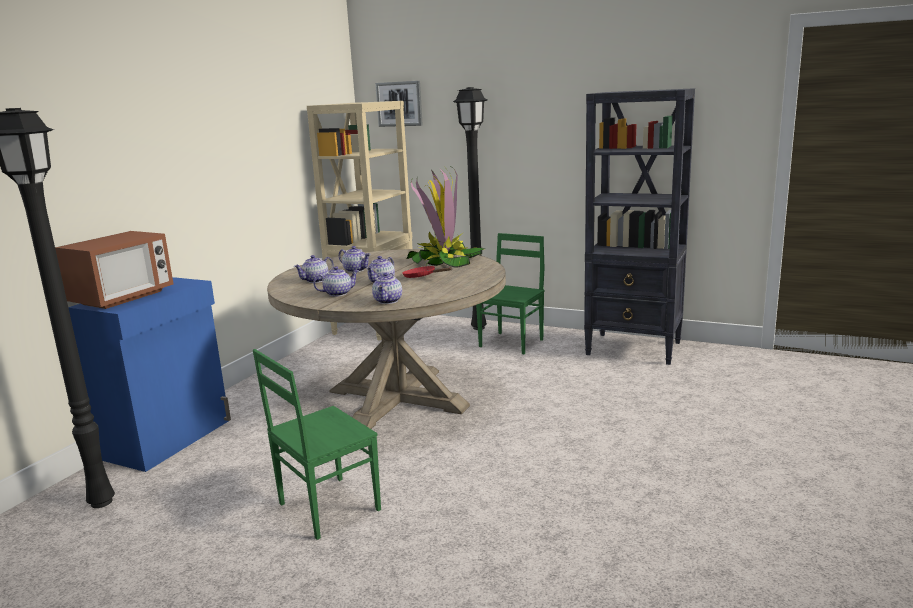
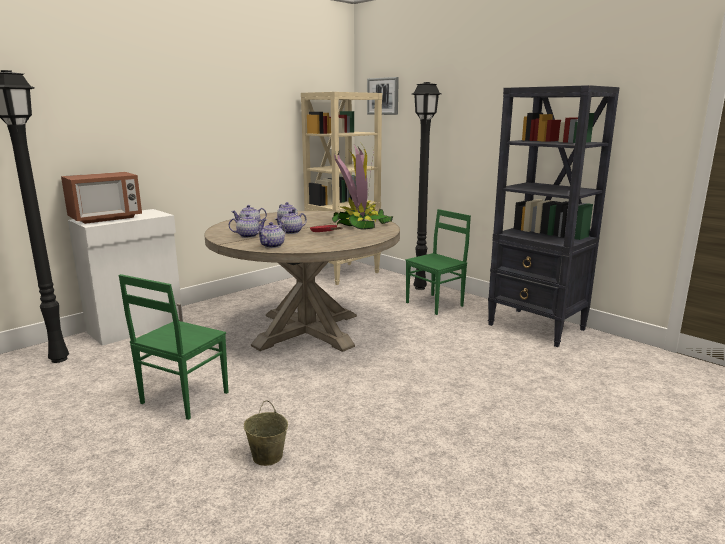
camera: 20 degrees right, 0 degrees up
(170, 439) = (137, 327): blue cabinet -> white cabinet
(327, 507) = (183, 398): green chair -> green chair turned 45 degrees counterclockwise
(489, 540) = (267, 456): none -> beige bucket

